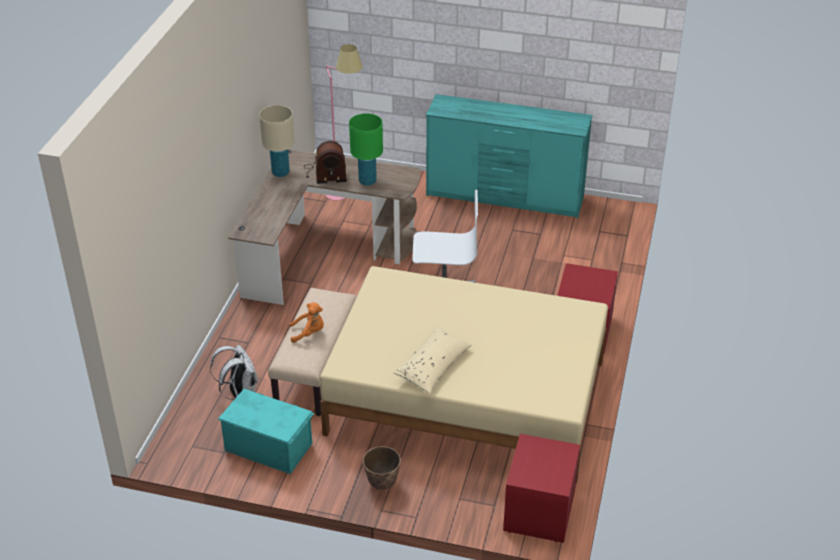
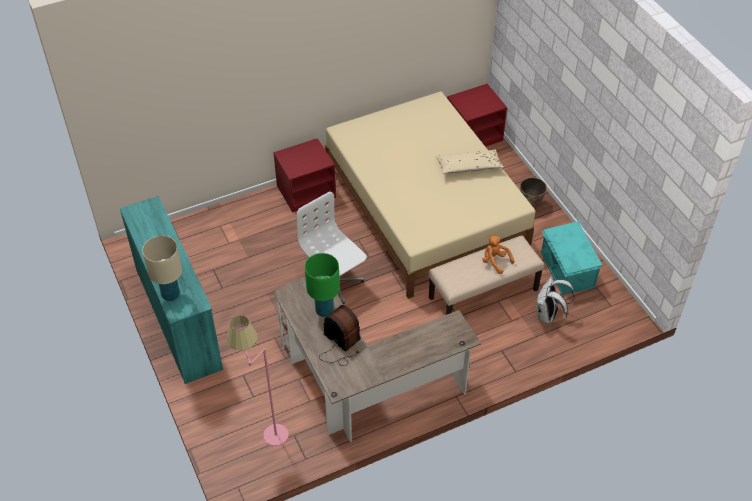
camera: 130 degrees left, 10 degrees up
(280, 172) = (369, 375): beige table lamp -> beige table lamp (170, 295)

